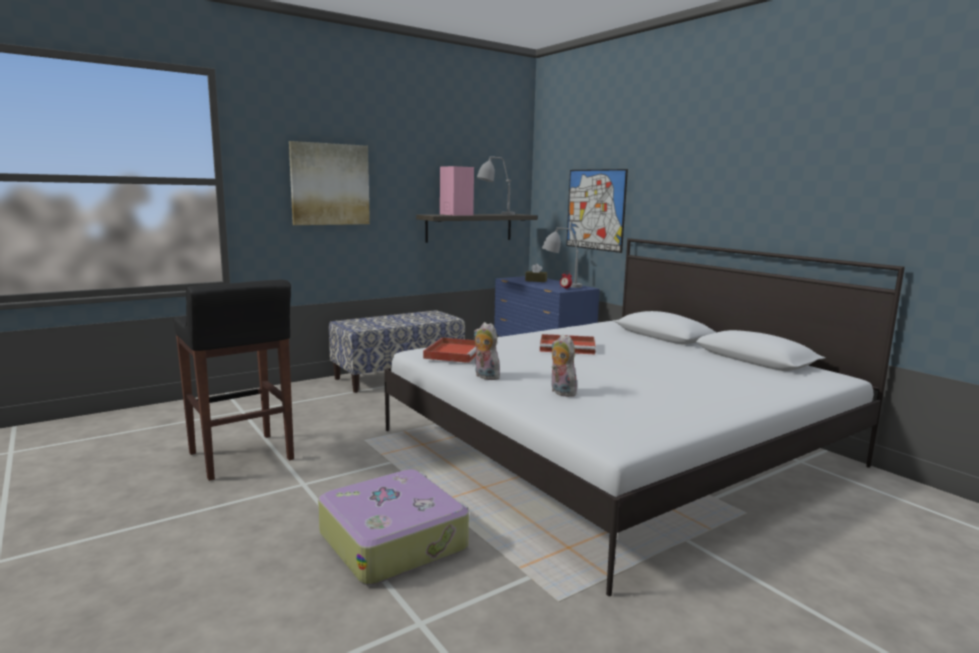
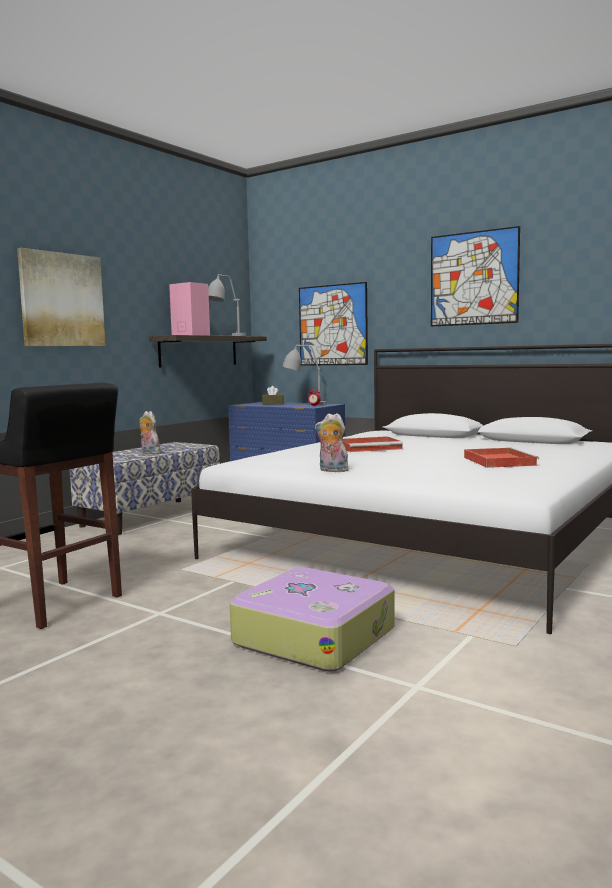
camera: 20 degrees left, 5 degrees down
(454, 352) = (272, 459): red tray -> red tray (498, 461)
(560, 392) = (420, 472): plush toy -> plush toy (149, 453)
(726, 174) = (473, 278): none -> picture

